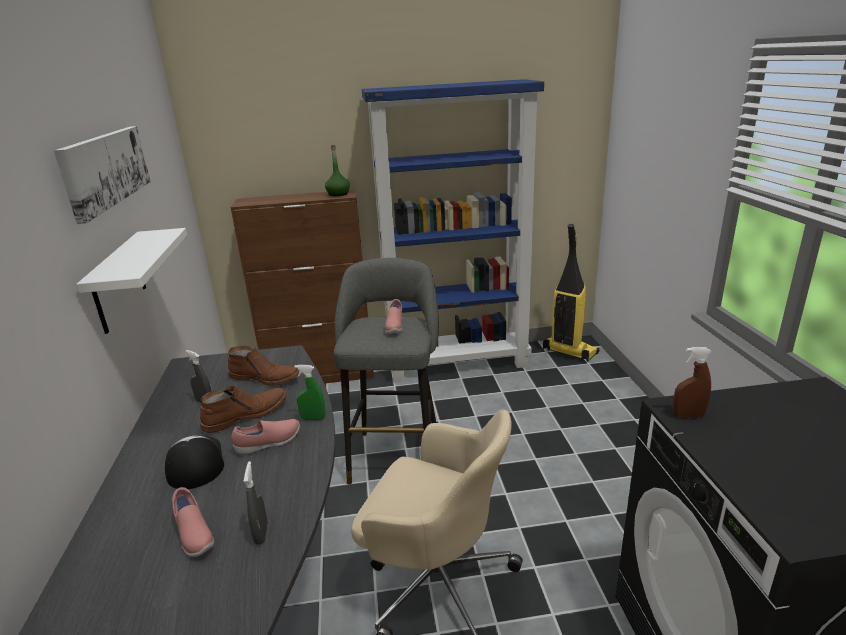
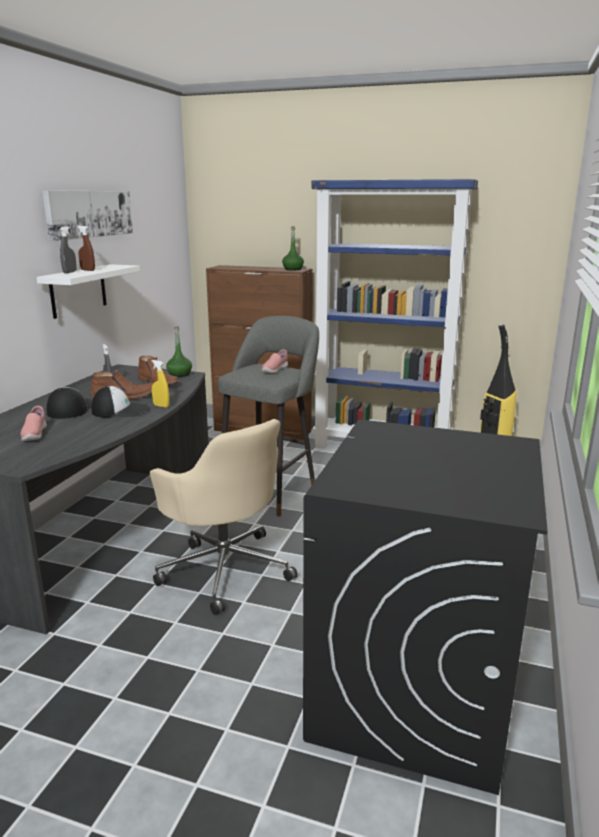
camera: 25 degrees right, 5 degrees down
(261, 534) = (67, 443): grey spray bottle -> grey spray bottle (70, 272)
(269, 443) = (120, 411): pink shoe -> cap
(275, 356) = (179, 374): none -> green bottle
(313, 418) = (161, 406): green spray bottle -> yellow spray bottle
(688, 415) = (374, 431): brown spray bottle -> brown spray bottle (87, 270)

